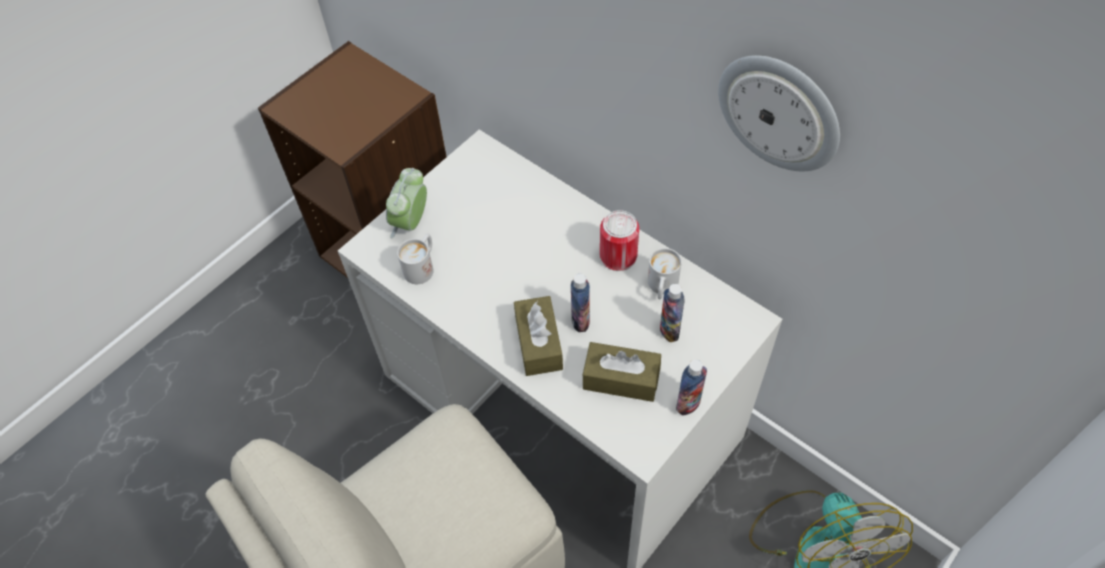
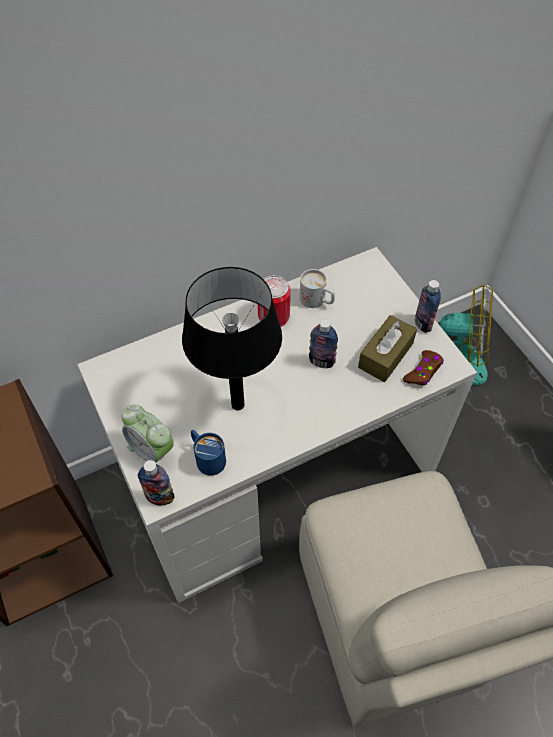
camera: 70 degrees left, 0 degrees up
(422, 266) = (207, 457): white mug -> blue mug
(491, 267) = (237, 404): none -> black table lamp
(538, 343) = (329, 396): brown tissue box -> none
(617, 424) = (423, 371): none -> brown game controller
(669, 330) = (357, 311): bottle -> bottle (160, 497)
(779, 112) = (348, 93): wall clock -> none

